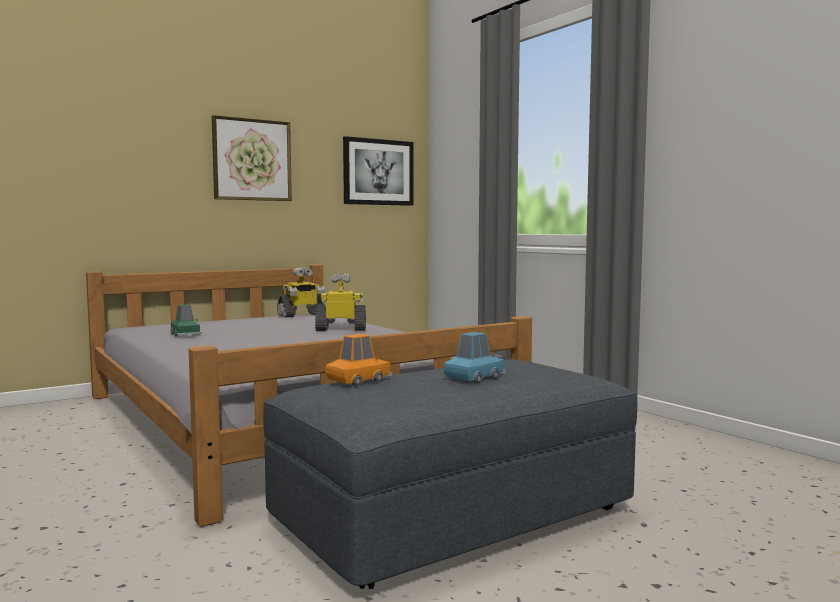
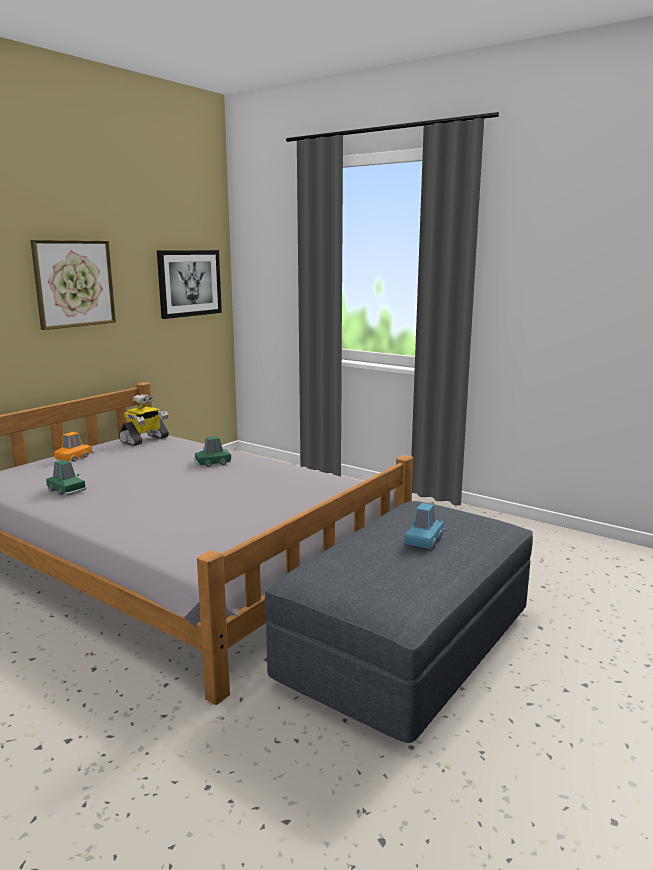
camera: 20 degrees left, 10 degrees up
(341, 329) = (212, 463): toy robot -> green toy car
(359, 380) = (339, 558): orange toy car -> orange toy car (74, 457)

